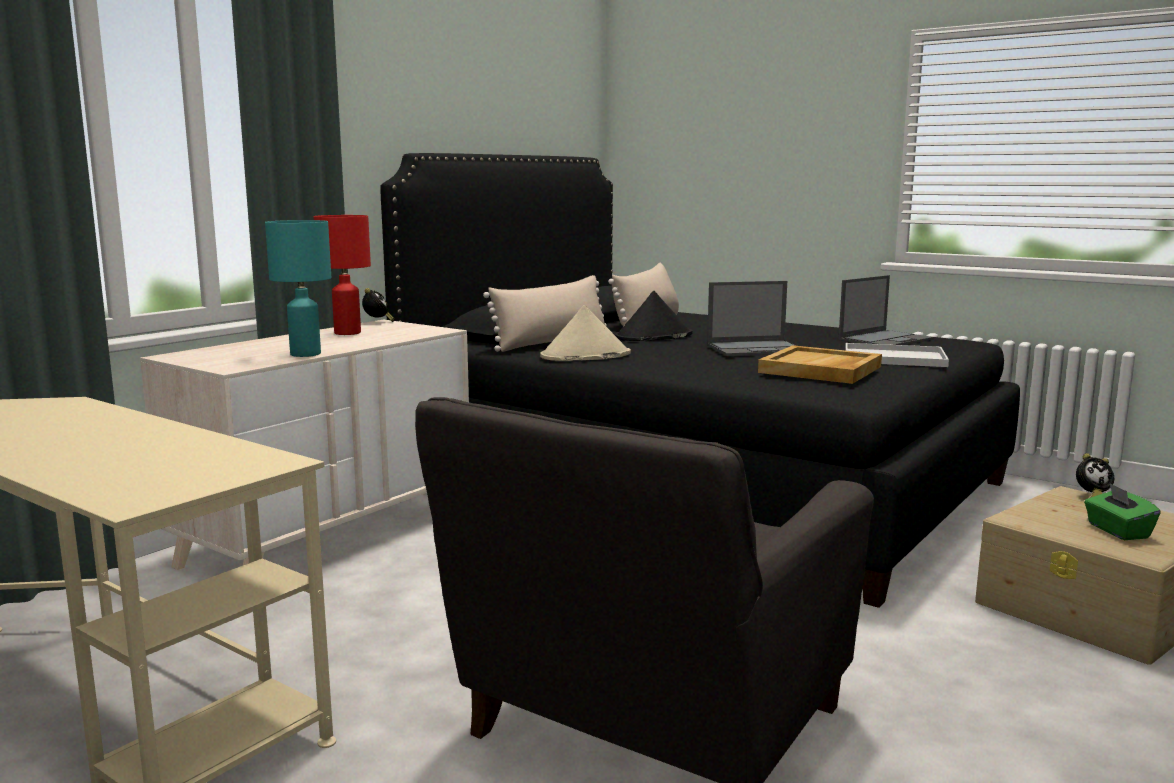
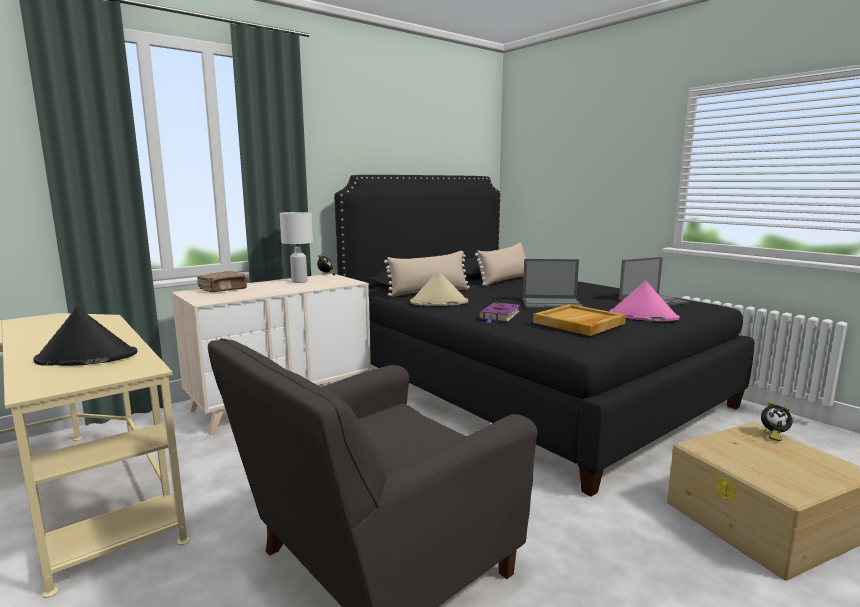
camera: 15 degrees right, 0 degrees up
(233, 350) = (223, 289): none -> brown book
(305, 354) = (256, 294): turquoise table lamp -> none
(346, 333) = (299, 281): red table lamp -> white table lamp
(653, 336) = (496, 291): black hat -> black hat (86, 357)
(698, 368) = (499, 316): none -> purple book
(892, 358) = (643, 316): white tray -> pink hat
(1117, 531) = (777, 468): green tissue box -> none

